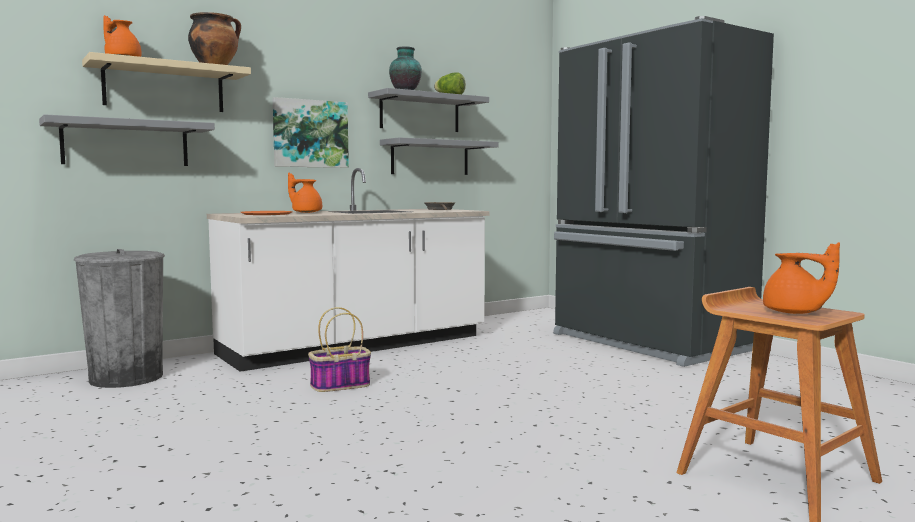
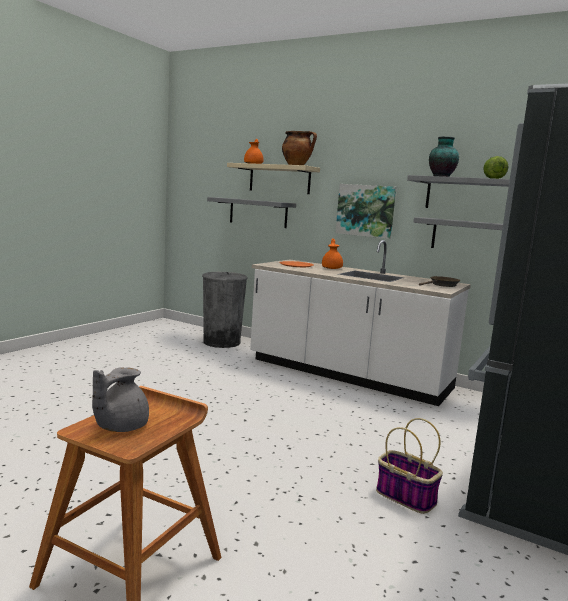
camera: 65 degrees right, 5 degrees up
(339, 385) = (250, 385): basket -> basket (404, 496)
(794, 313) = (119, 427): orange teapot -> grey teapot

